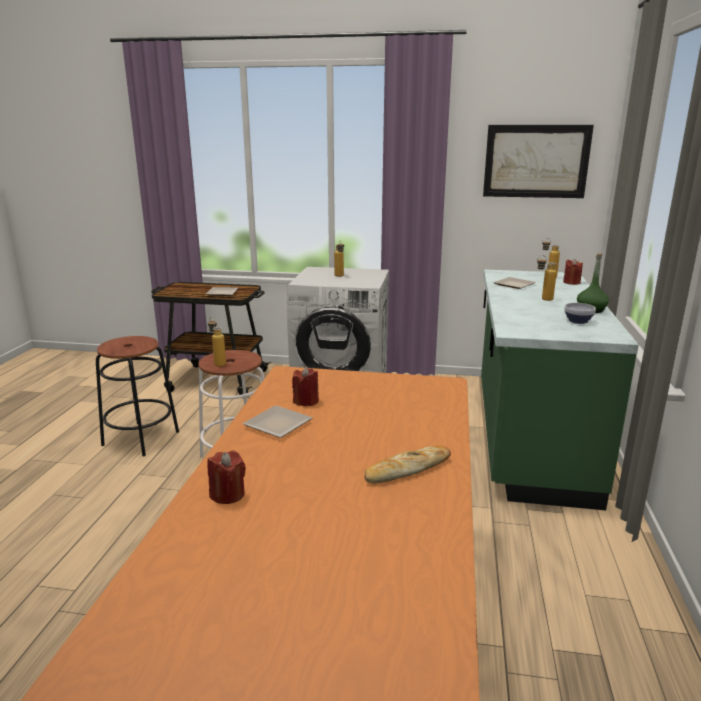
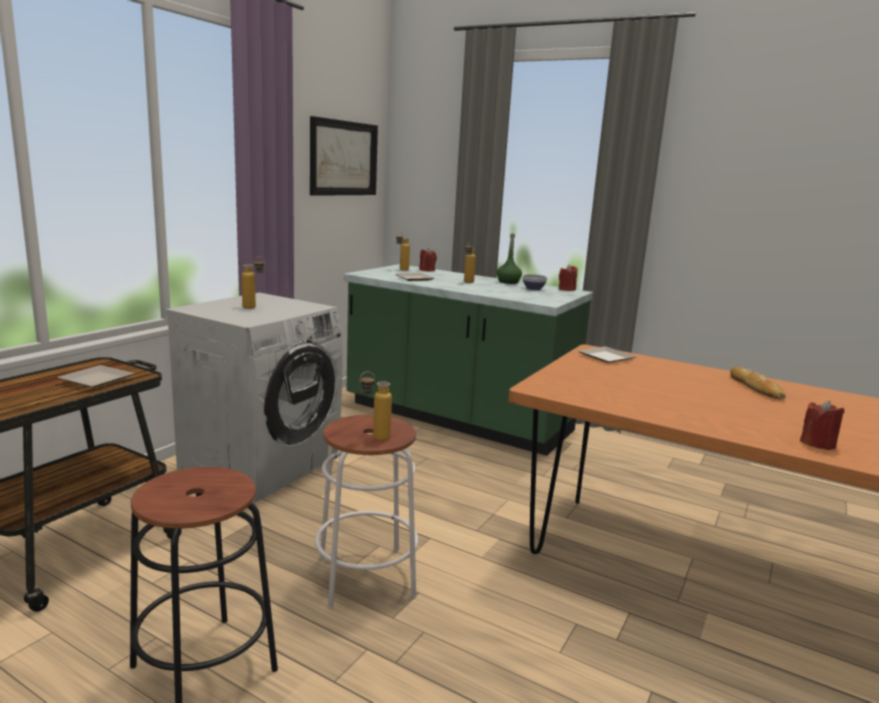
camera: 70 degrees left, 5 degrees down
(277, 423) = (669, 409): plate -> plate (604, 357)
(306, 401) = (617, 392): red candle -> red candle (566, 289)

